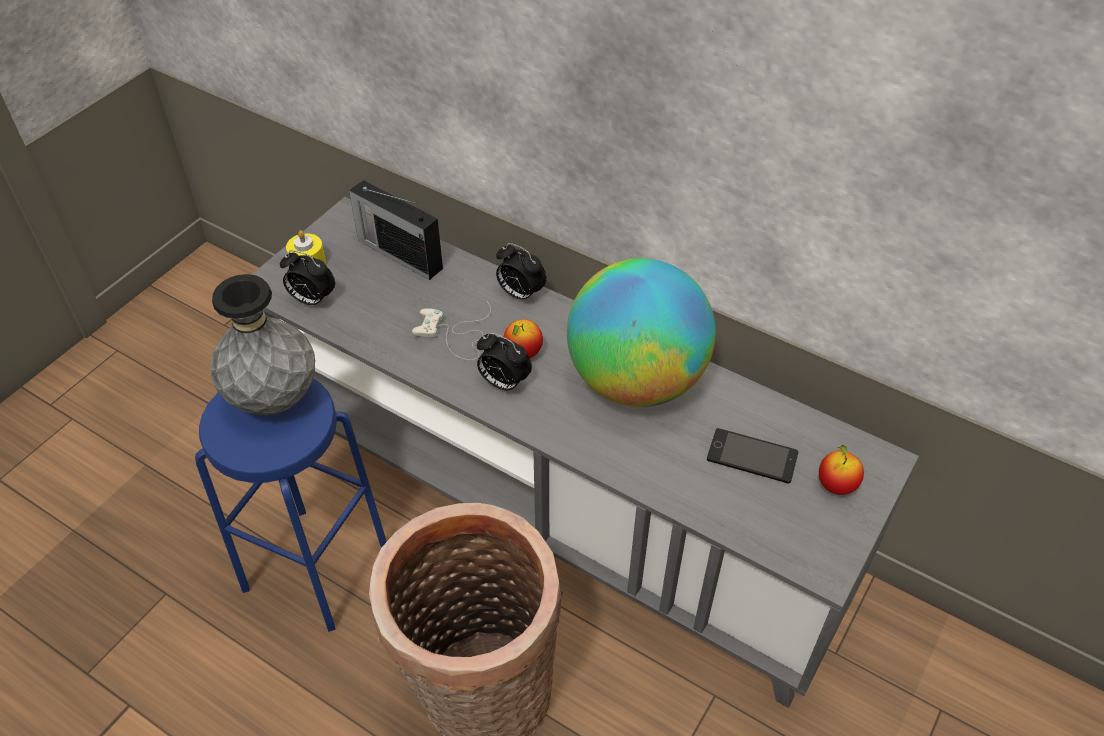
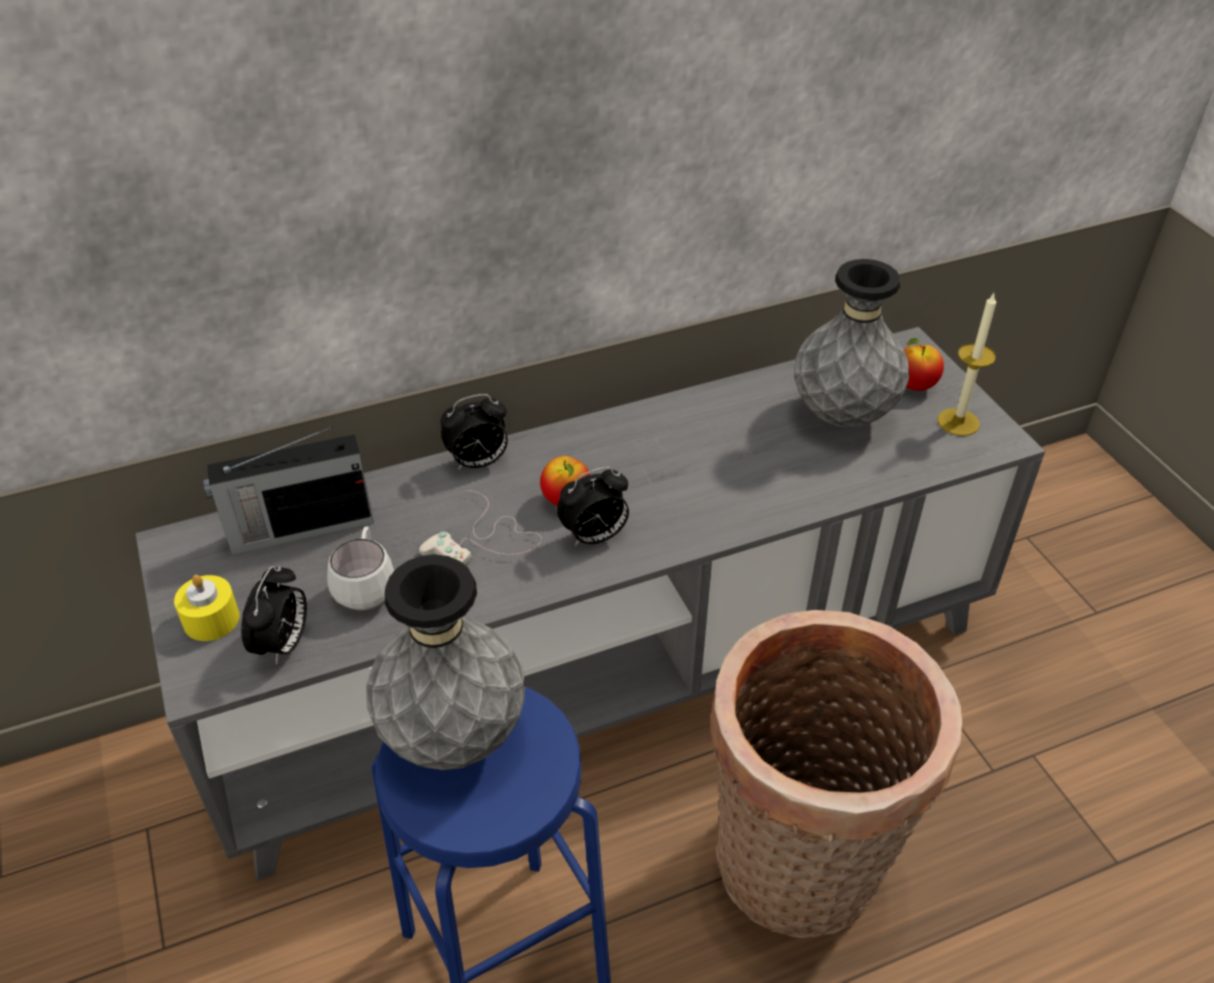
camera: 55 degrees left, 5 degrees down
(312, 300) = (283, 645): alarm clock -> alarm clock turned 45 degrees counterclockwise
(379, 306) = (367, 586): none -> white mug
(636, 380) = (683, 440): globe -> none
(752, 456) = (843, 416): phone -> grey vase
(819, 532) = (958, 422): none -> candle

